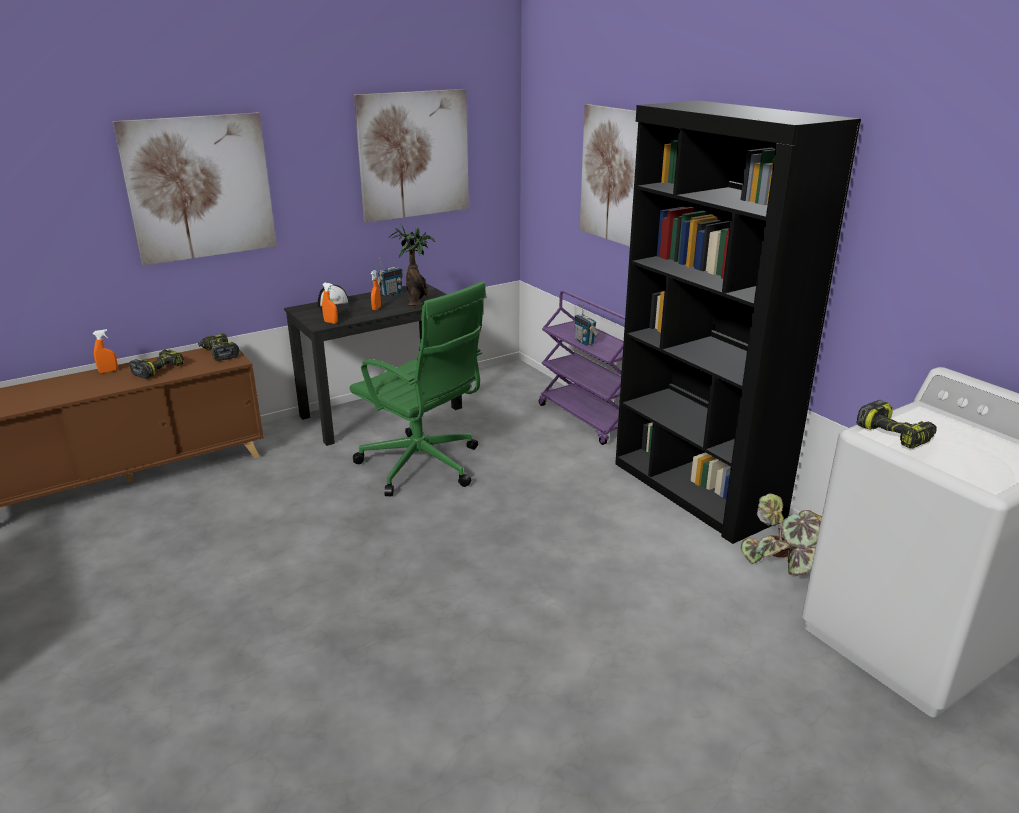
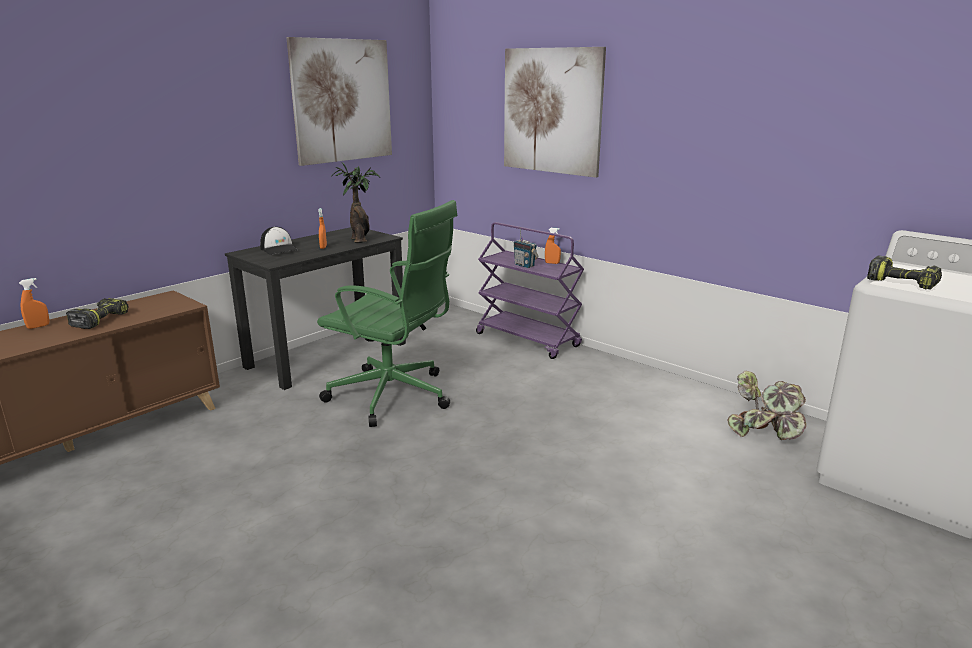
camera: 15 degrees left, 5 degrees down
(200, 188) = (135, 124): picture -> none
(219, 353) = (164, 300): power drill -> none
(331, 322) = (284, 260): orange spray bottle -> orange spray bottle (552, 263)
(391, 293) = (329, 235): radio -> none
(696, 490) = (656, 385): black bookcase -> none

